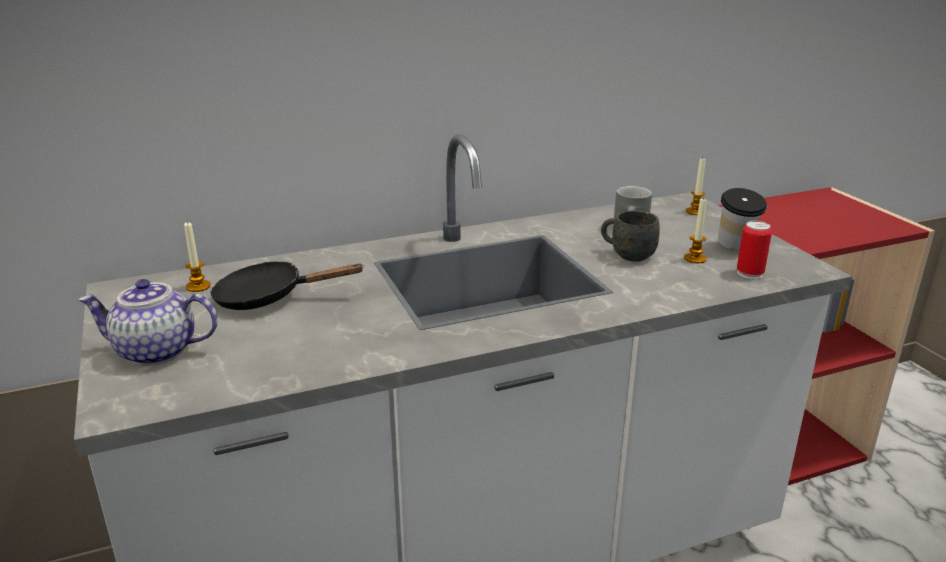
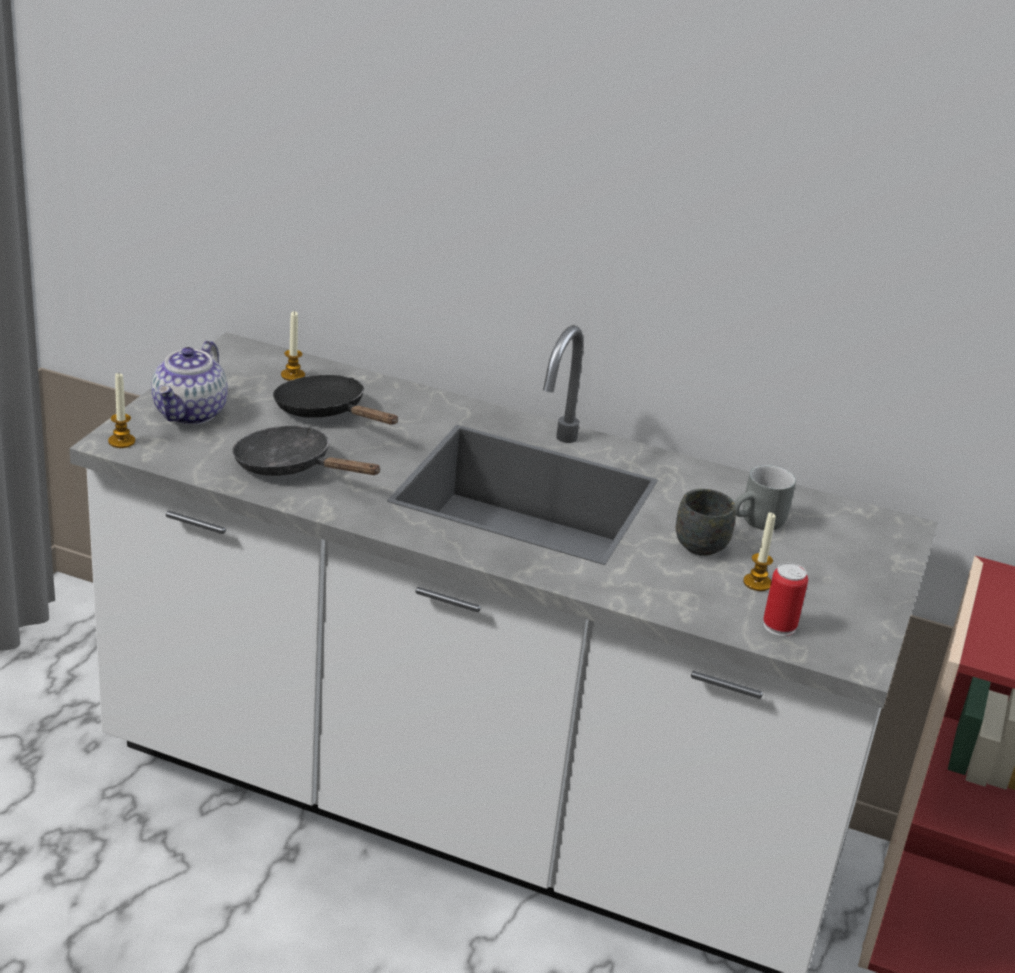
camera: 40 degrees right, 5 degrees up
(155, 352) = (190, 413): teapot -> teapot turned 120 degrees counterclockwise
(309, 345) = (291, 467): none -> black frying pan
(695, 211) = (881, 543): candle -> candle (121, 441)
(735, 248) = (829, 598): cup -> none

